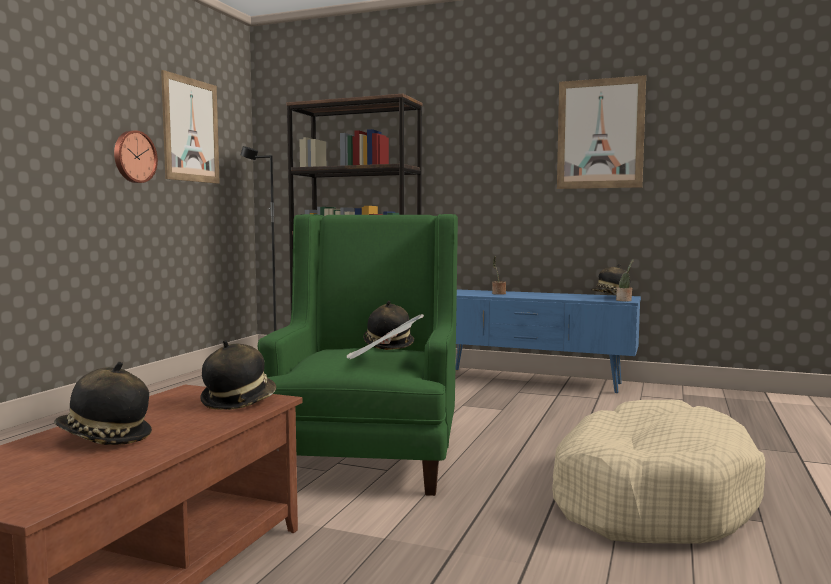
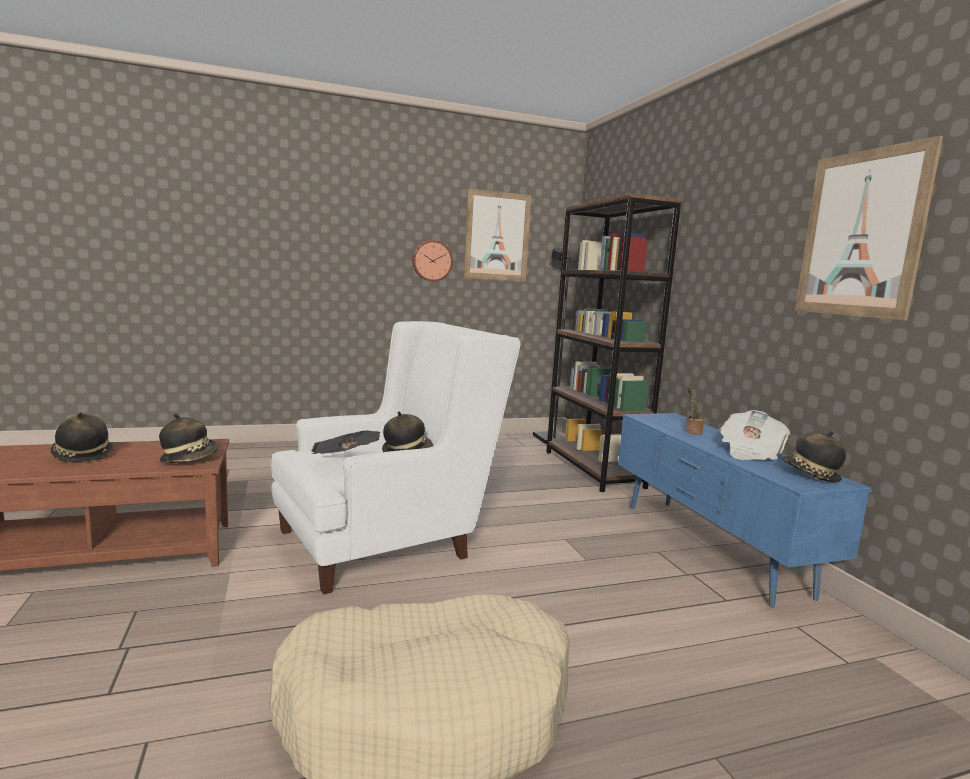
camera: 50 degrees right, 5 degrees up
(367, 453) = (387, 540): green armchair -> white armchair
(558, 295) = (750, 453): none -> newspaper
(624, 300) = (798, 485): potted plant -> none

